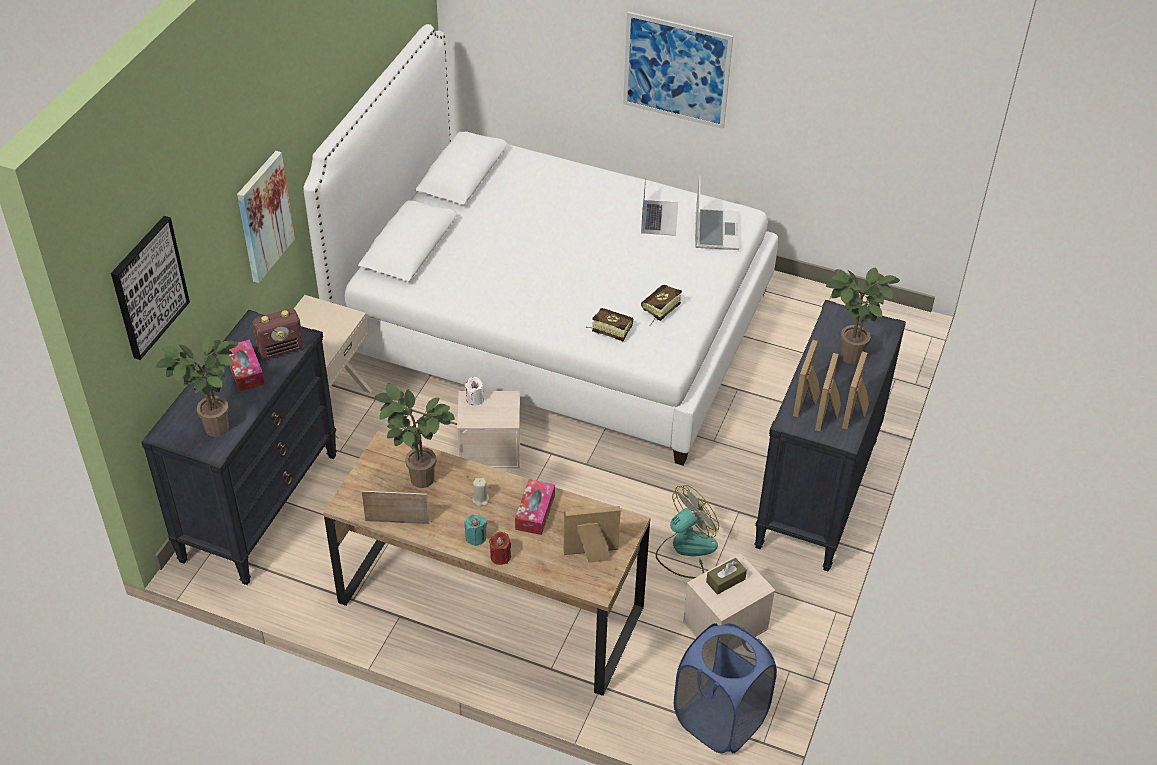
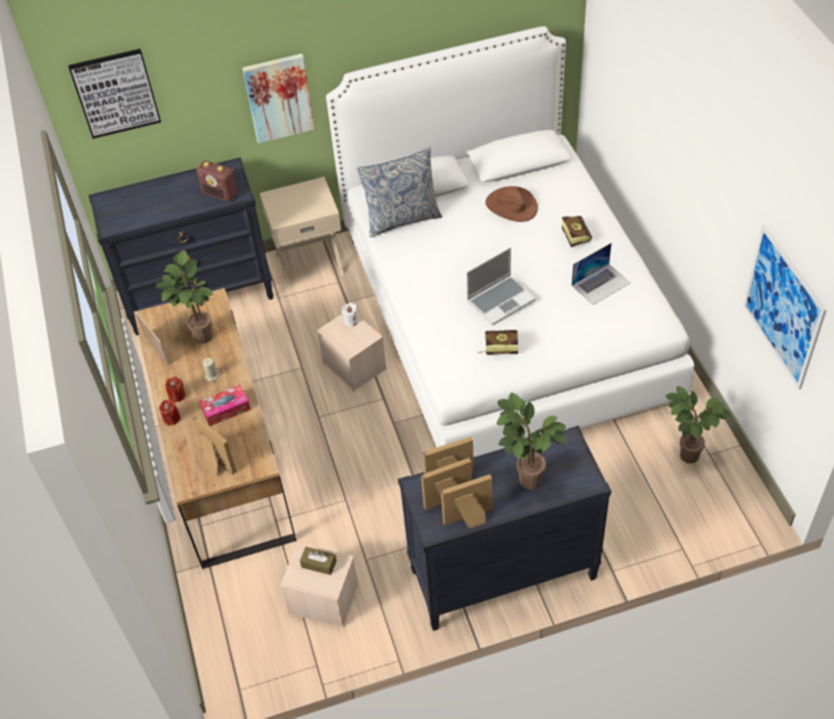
camera: 55 degrees right, 5 degrees up
(215, 431) = (124, 216): potted plant -> potted plant (686, 457)
(245, 371) = (186, 193): tissue box -> none
(435, 277) = (402, 218): none -> pillow
(476, 537) = (177, 395): turquoise candle -> red candle
(508, 209) = (511, 206): none -> brown hat
(608, 330) = (449, 334): book -> book (574, 234)
(676, 70) = (684, 170): picture -> picture (782, 307)
(685, 549) = (370, 530): fan -> none
(715, 230) = (625, 322): laptop -> laptop (501, 300)
(719, 720) = (237, 650): blue laundry basket -> none

